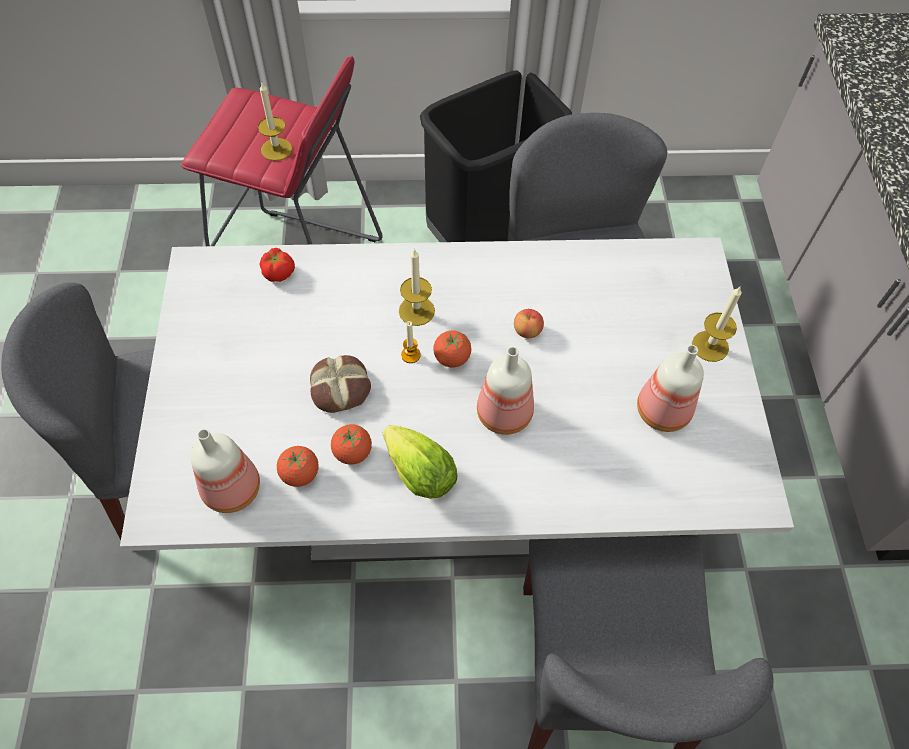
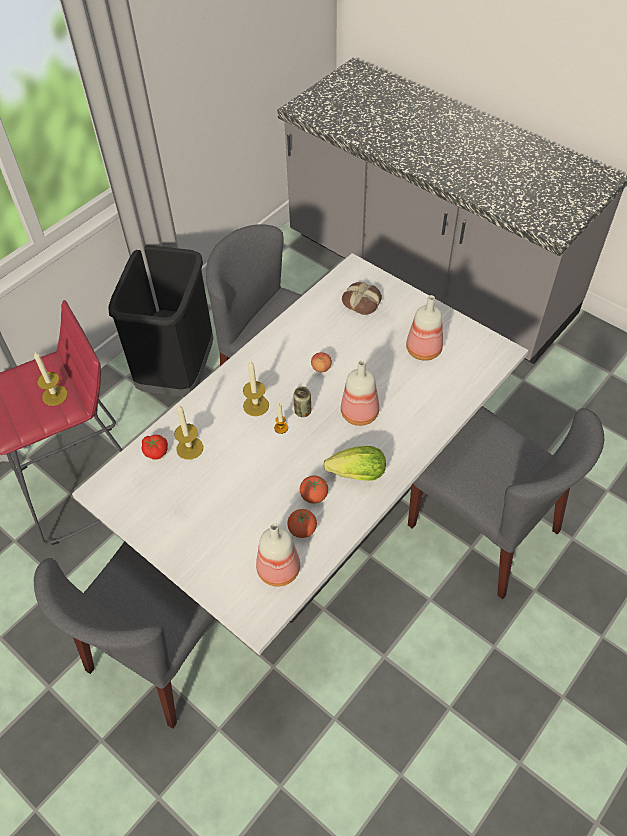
camera: 45 degrees left, 5 degrees down
(341, 388) = (267, 474): bread -> bread (362, 301)
(452, 358) = (303, 411): tomato -> can
(710, 346) = (407, 305): candle -> candle (189, 448)

